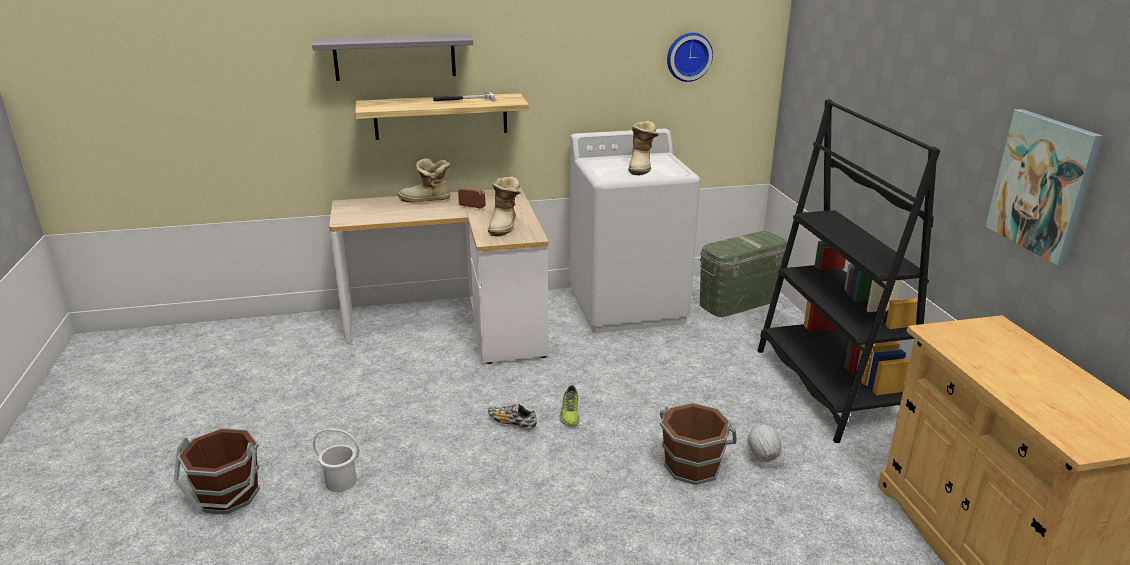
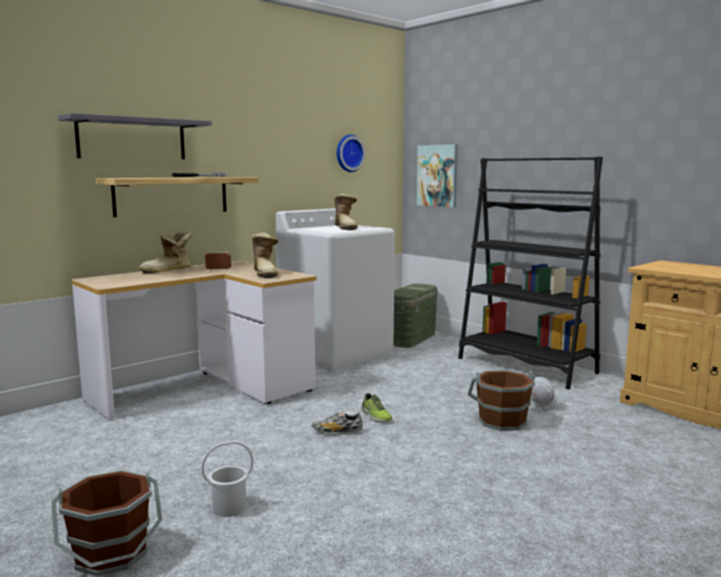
camera: 30 degrees left, 15 degrees down
(1042, 184) = (669, 168): picture -> picture (437, 175)

